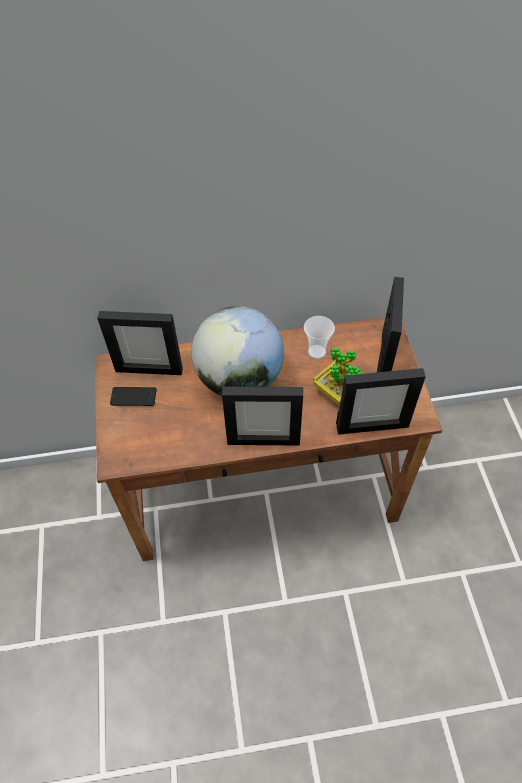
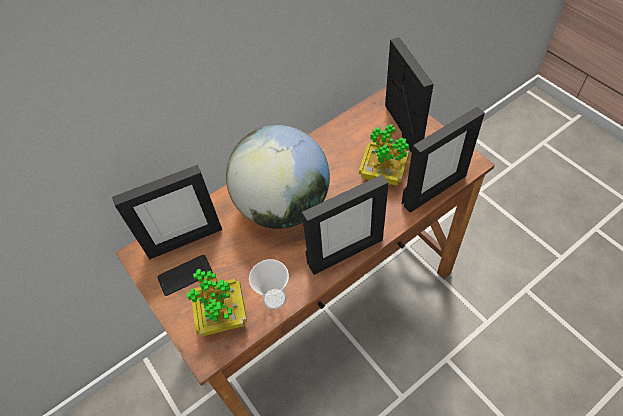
camera: 25 degrees left, 0 degrees up
(141, 440) = (222, 315): none -> potted plant
(316, 352) = (339, 147): cup -> cup (274, 298)

